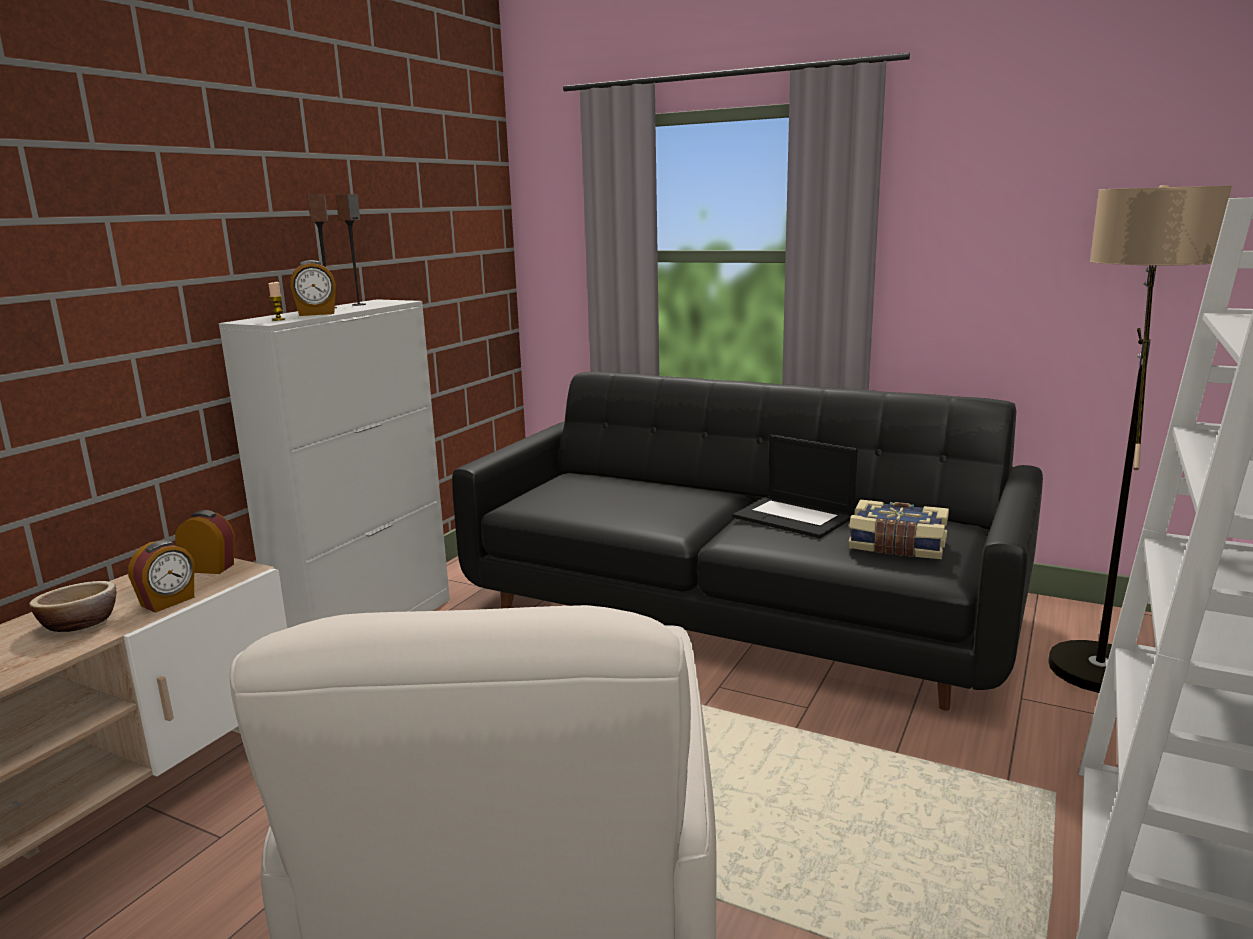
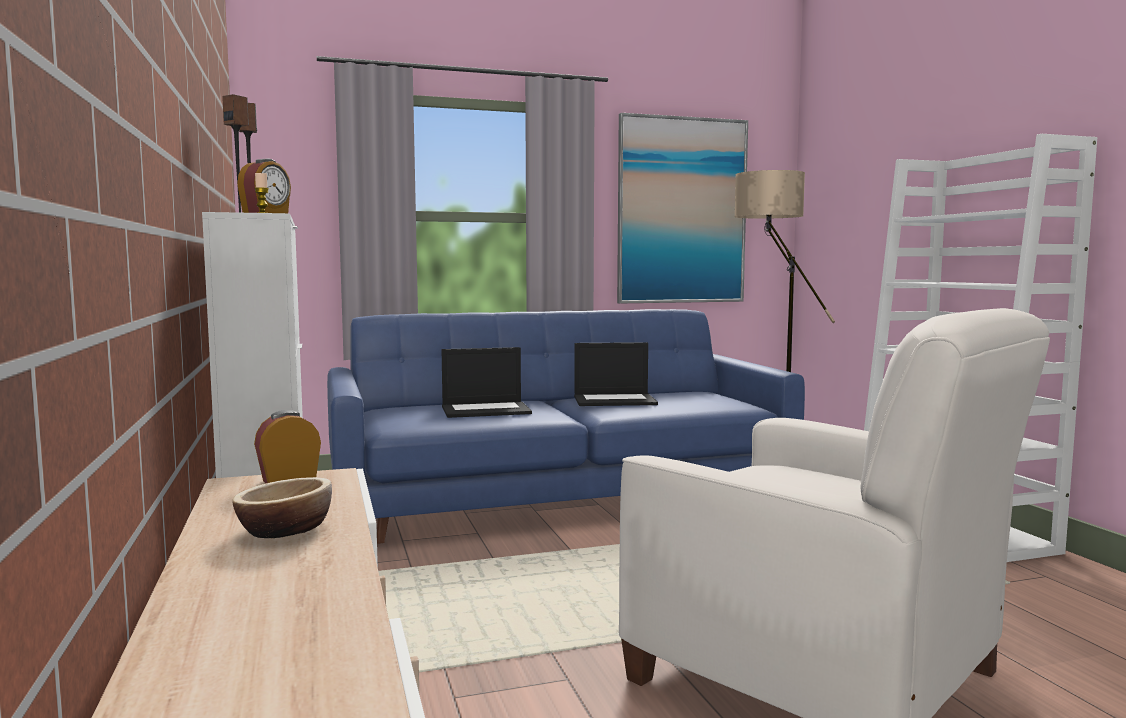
camera: 45 degrees left, 10 degrees down
(168, 602) = (332, 501): alarm clock -> none
(633, 501) = (486, 410): none -> laptop
(739, 610) = (558, 496): black sofa -> blue sofa
(897, 546) = (704, 401): book -> none
(1040, 242) = (681, 211): none -> picture

